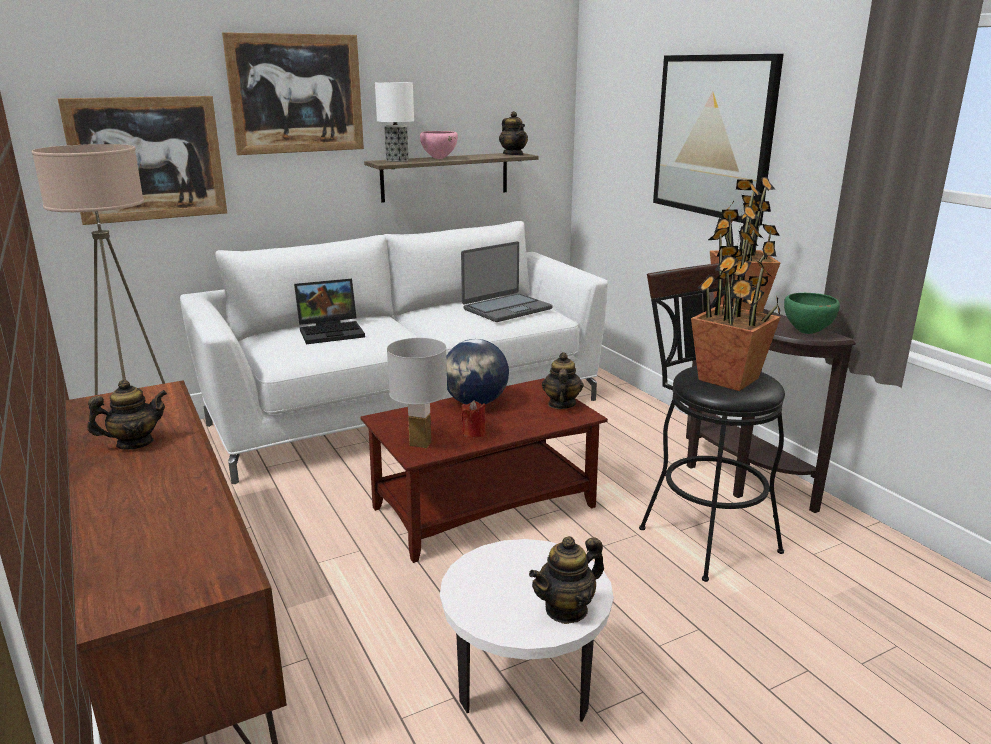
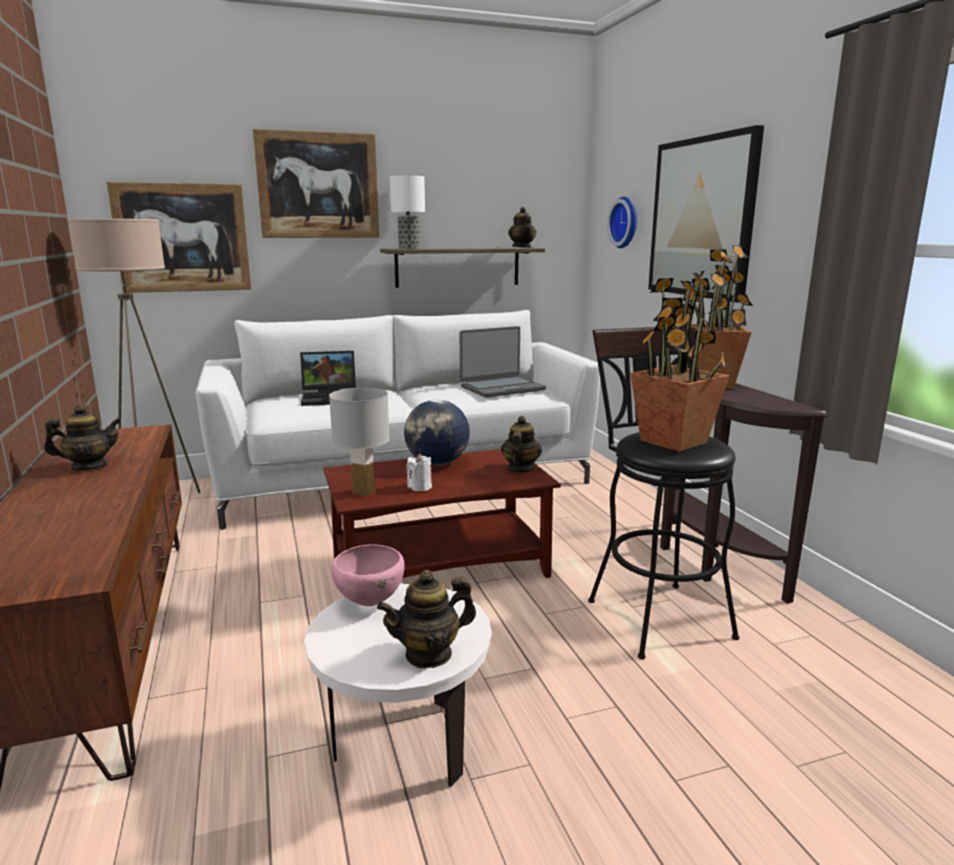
camera: 10 degrees right, 5 degrees down
(439, 159) = (448, 248): pink bowl -> pink bowl (369, 602)
(473, 433) = (420, 487): red candle -> white candle
(623, 129) = (626, 222): none -> wall clock
(807, 333) = (775, 403): green bowl -> none

